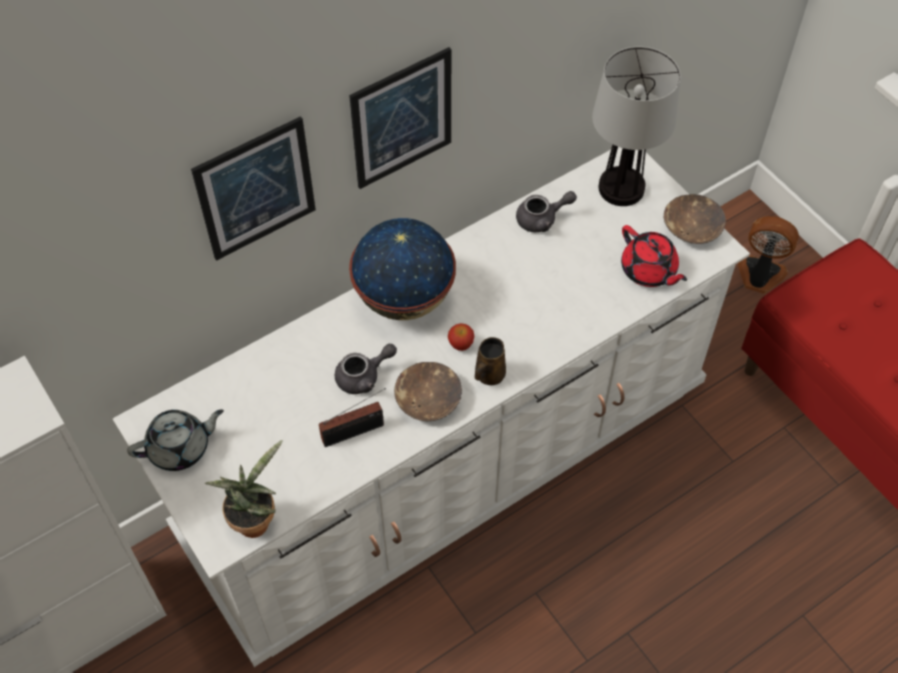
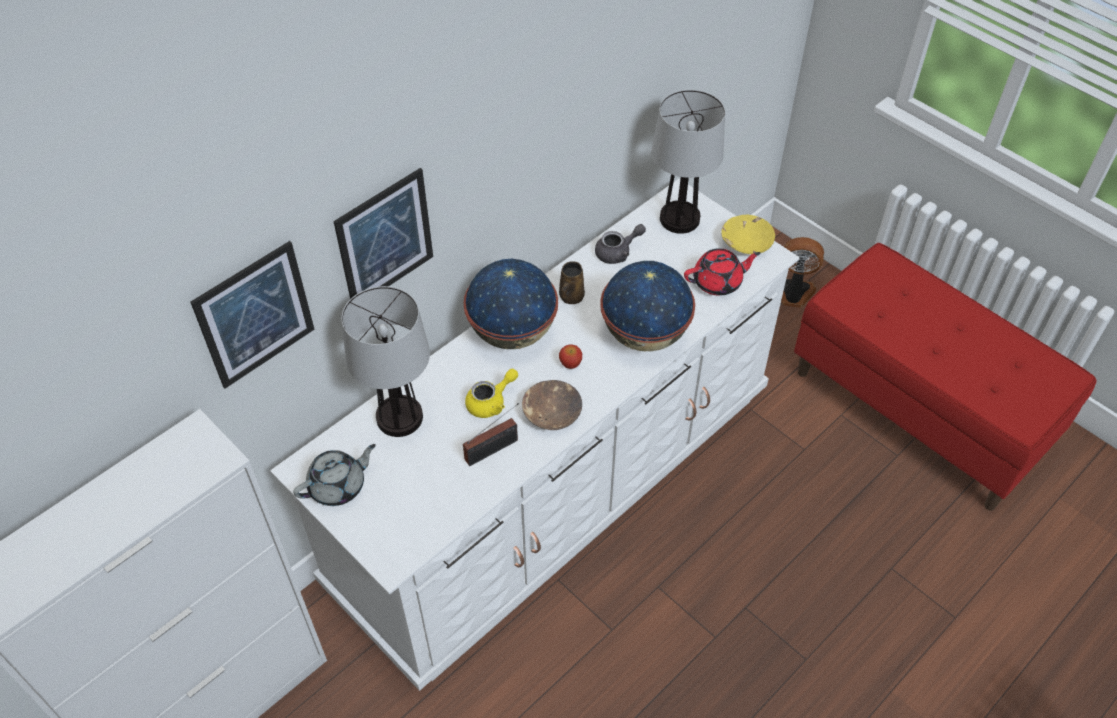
camera: 10 degrees left, 5 degrees down
(255, 519) = (419, 536): potted plant -> none
(260, 380) = (399, 418): none -> table lamp
(364, 376) = (491, 402): grey teapot -> yellow teapot
(402, 119) = (499, 167): picture -> picture (255, 315)
(489, 375) = (600, 386): brown mug -> brown mug (570, 297)
(552, 322) = (645, 335): none -> globe
(649, 271) = (718, 282): red teapot -> red teapot turned 60 degrees counterclockwise
(691, 227) = (746, 242): brown bowl -> yellow bowl

